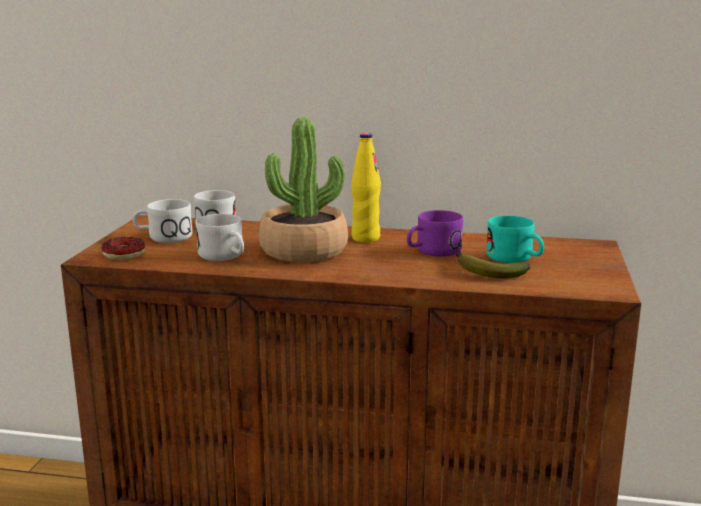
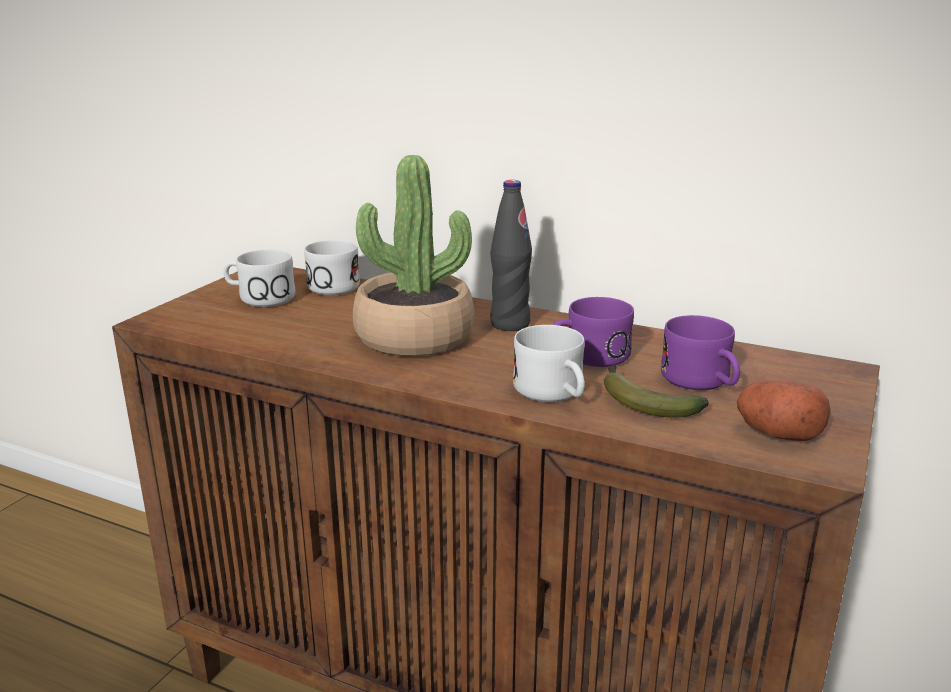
camera: 15 degrees right, 5 degrees up
(124, 254) = (193, 319): donut -> none
(225, 257) = (309, 335): white mug -> white mug (554, 394)
(365, 238) = (510, 324): yellow bottle -> black bottle
(515, 259) = (702, 382): turquoise mug -> purple mug
(576, 279) = (777, 433): none -> potato

